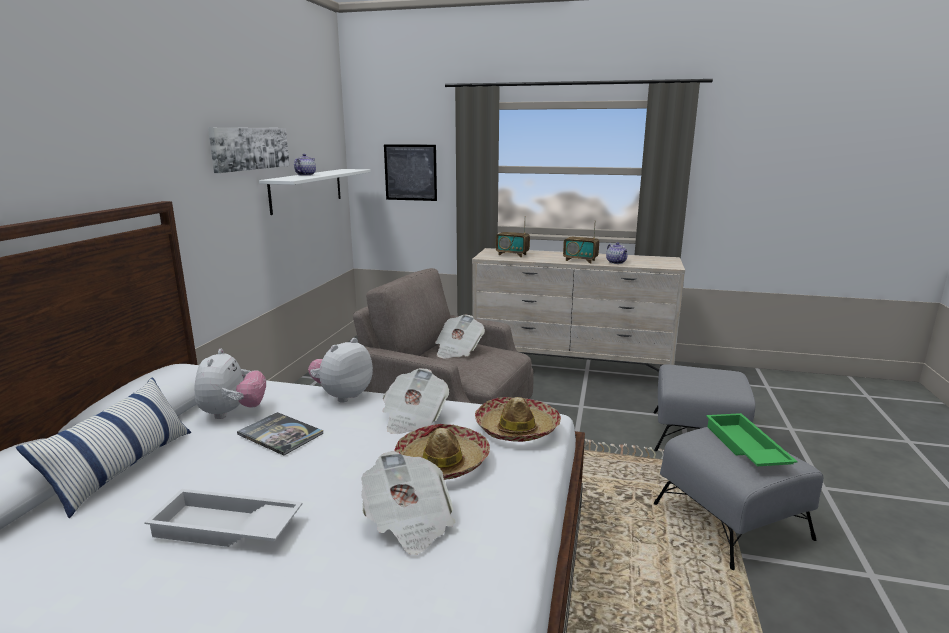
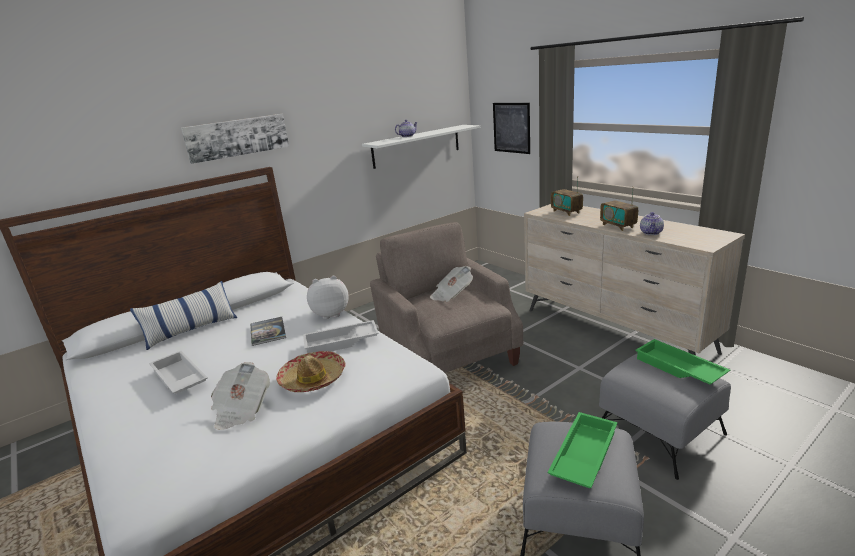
camera: 40 degrees right, 5 degrees up
(232, 413) = (268, 310): plush toy -> none
(250, 148) = (353, 121): picture -> picture (237, 137)
(413, 418) = (341, 343): newspaper -> white tray
(517, 428) = (387, 371): hat -> none
(707, 370) = (678, 368): none -> green tray

